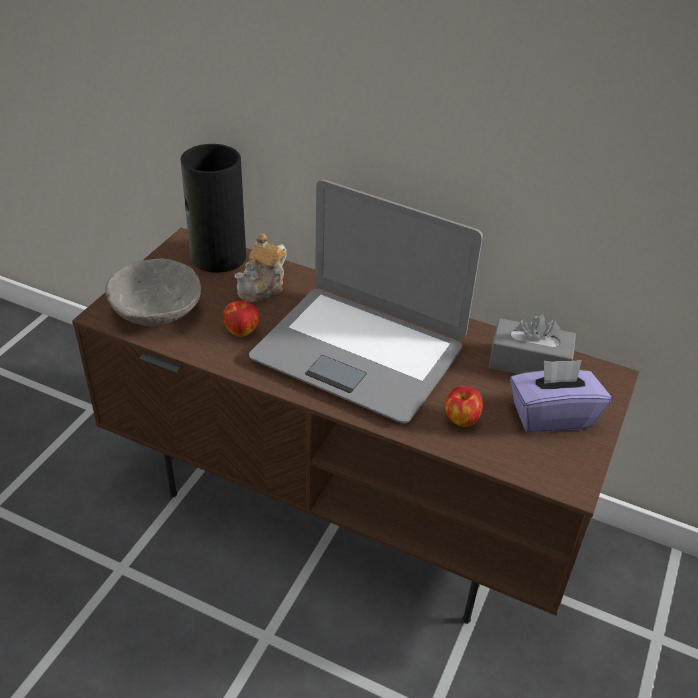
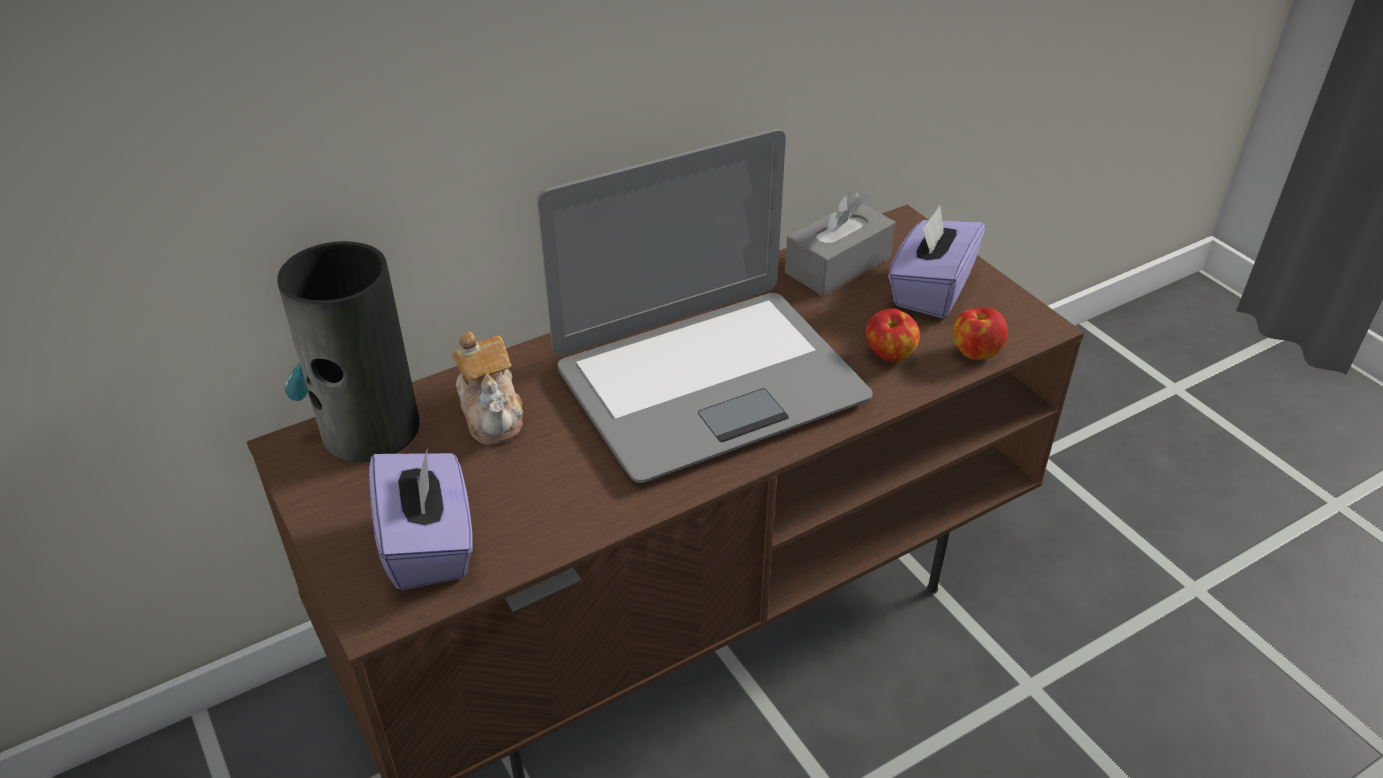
camera: 55 degrees left, 0 degrees up
(156, 310) = (429, 545): grey bowl -> purple tissue box
(242, 331) = (566, 471): apple -> apple (975, 352)

